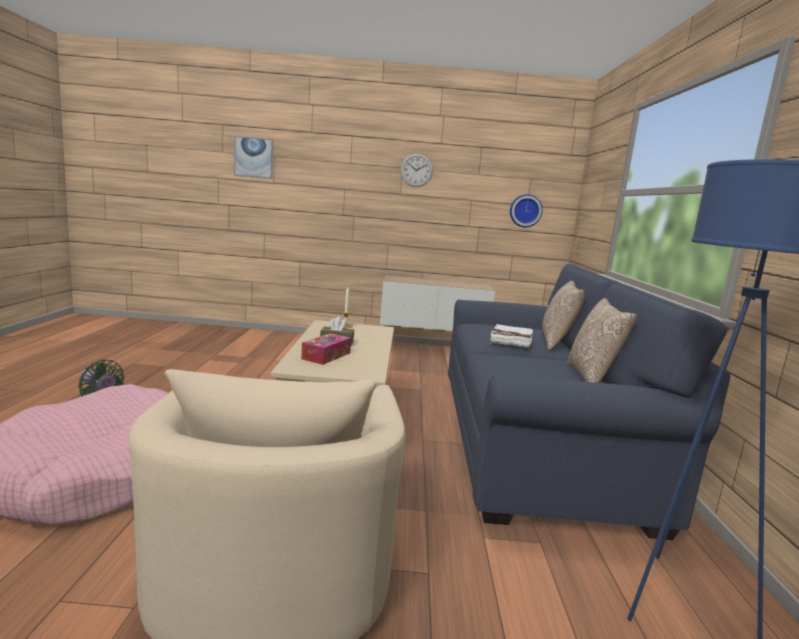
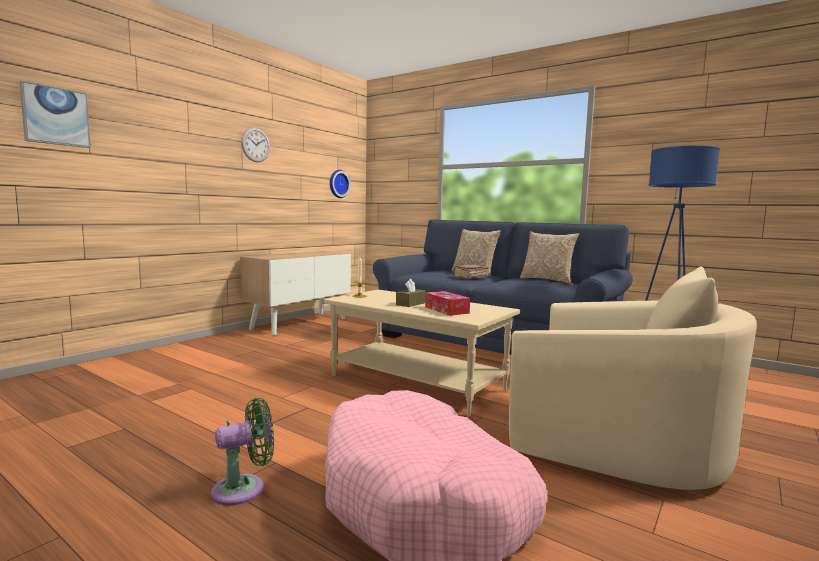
camera: 55 degrees left, 5 degrees down
(510, 344) = (470, 277): white book -> brown book

